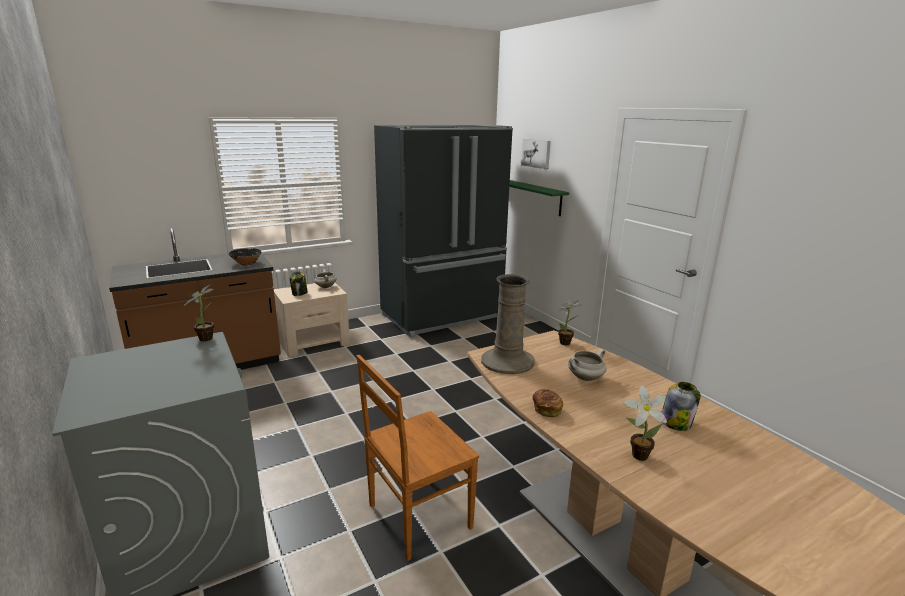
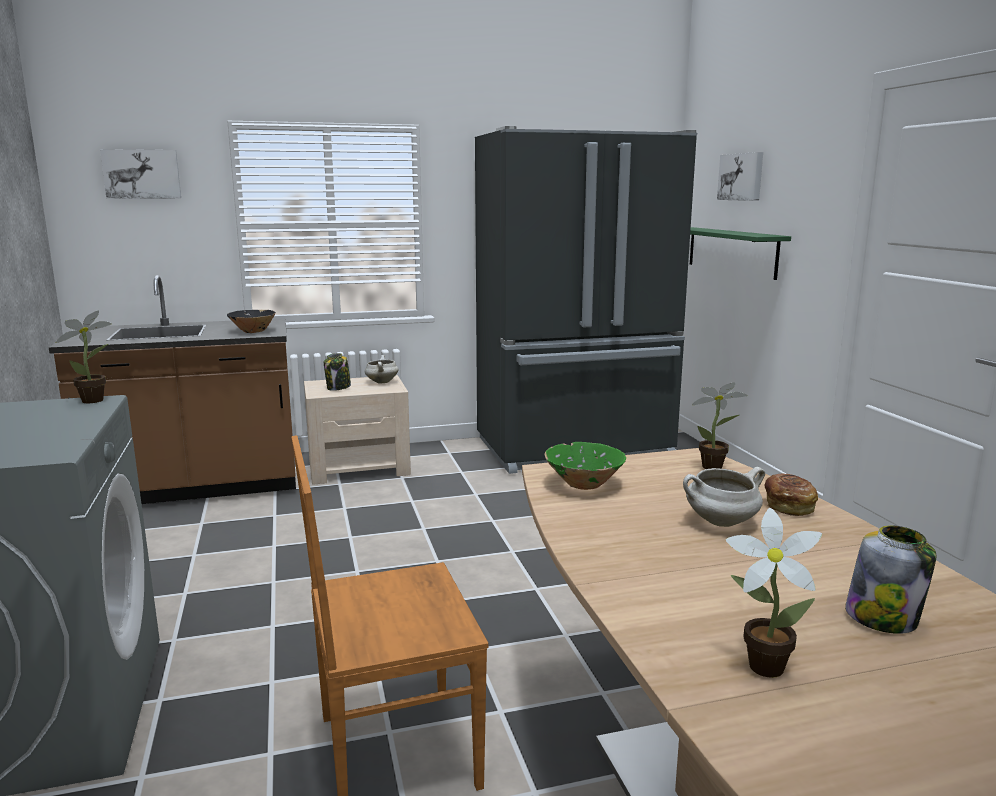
camera: 15 degrees right, 5 degrees down
(148, 155) = (142, 174): none -> picture
(507, 361) = (584, 484): beige vase -> green bowl
(546, 409) = (611, 563): bread -> bread (788, 506)

